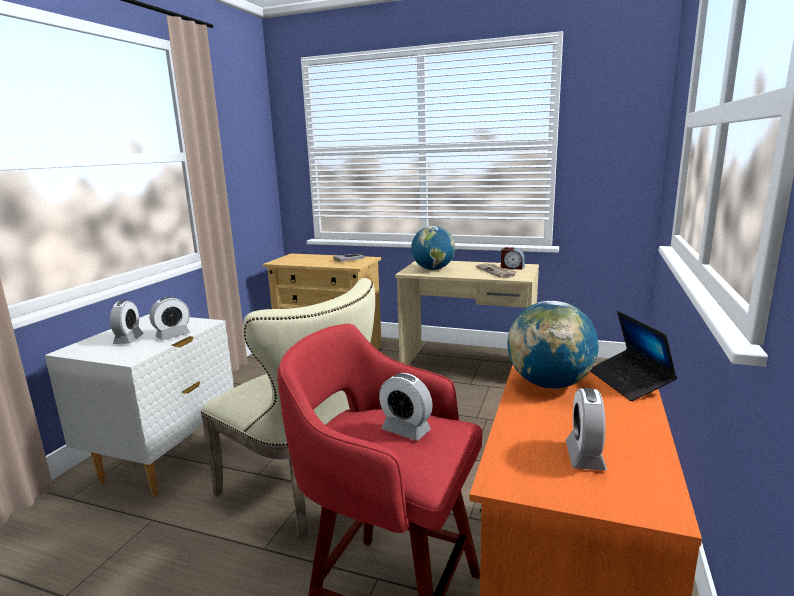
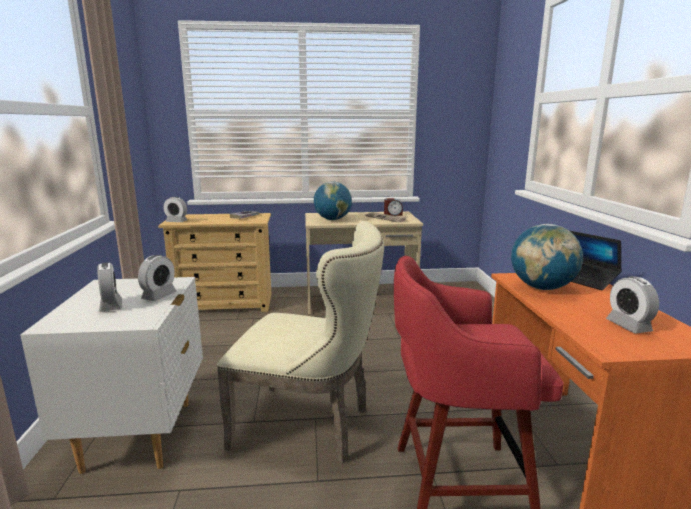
camera: 25 degrees left, 0 degrees up
(406, 430) = (482, 335): alarm clock -> alarm clock (176, 221)

